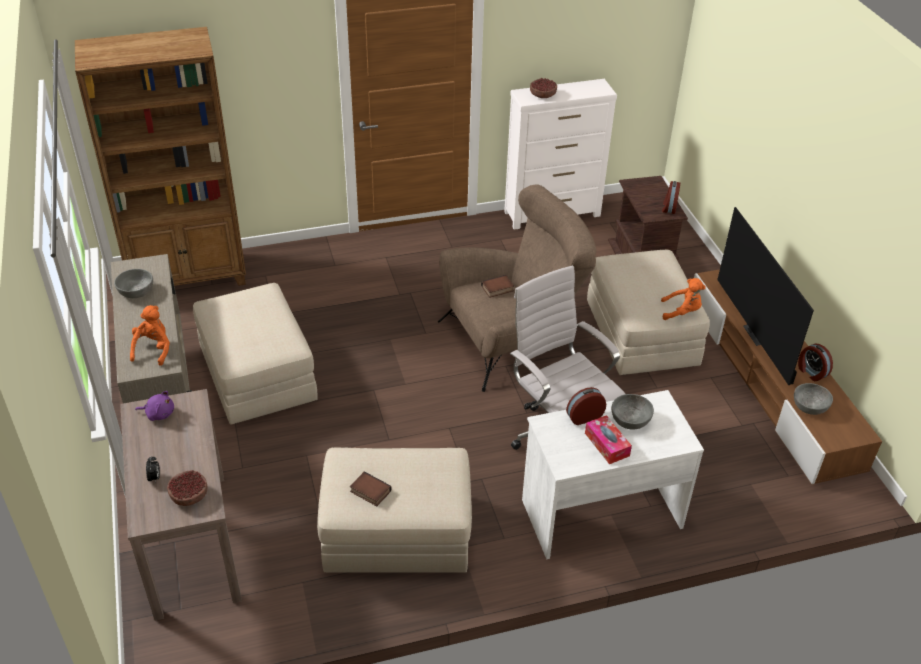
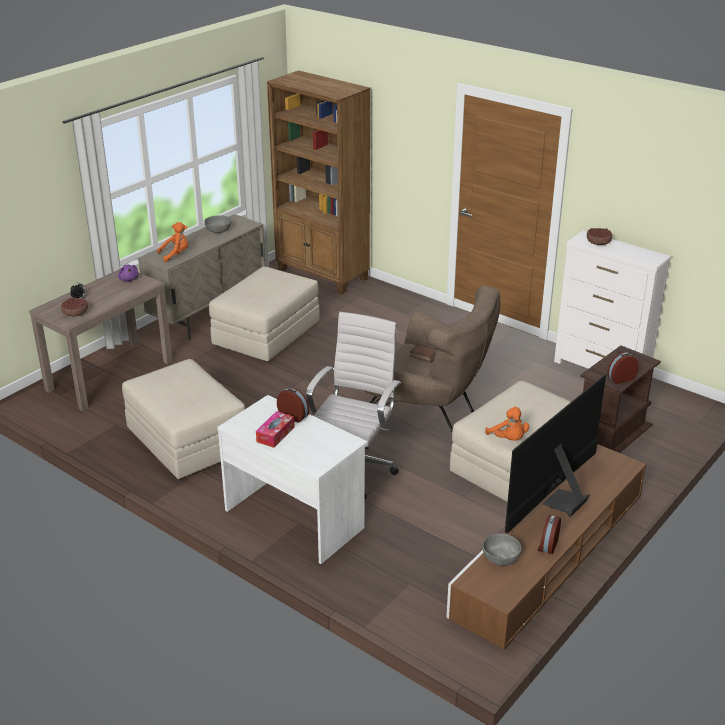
camera: 55 degrees right, 10 degrees down
(369, 491) = (164, 384): book -> none
(630, 420) = (313, 435): grey bowl -> none

